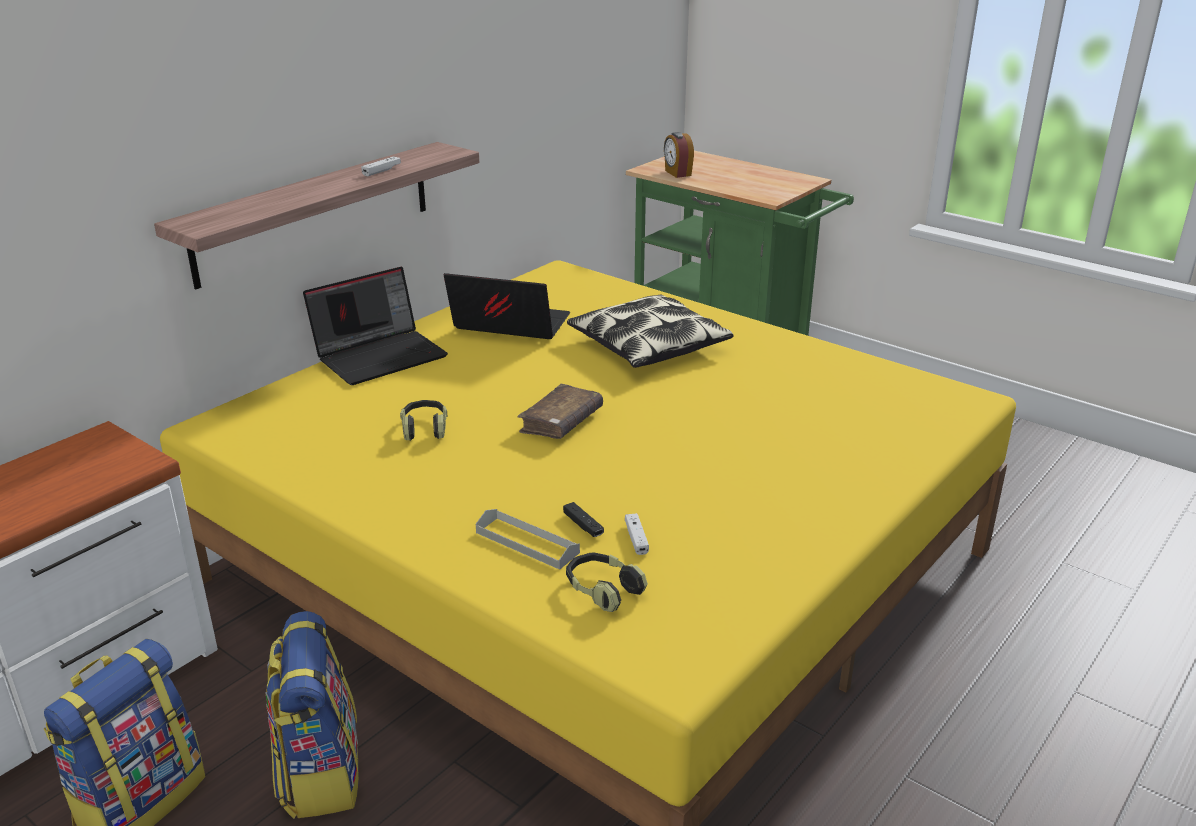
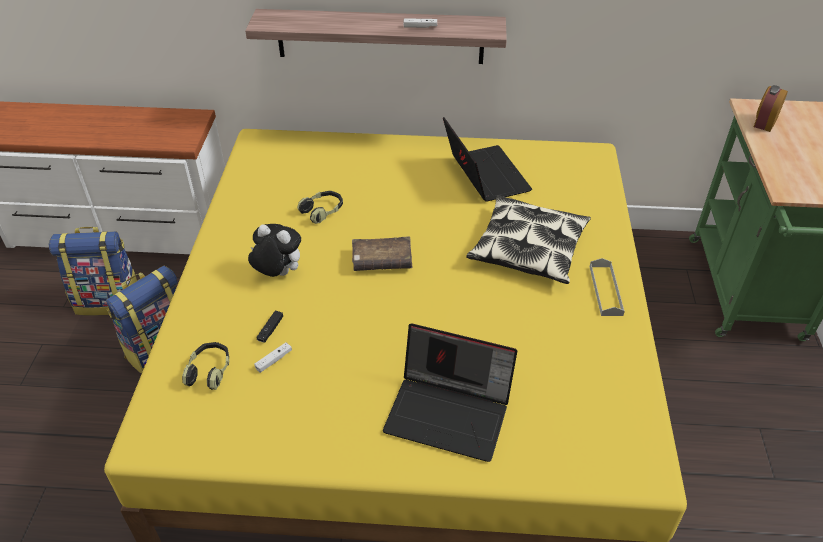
camera: 55 degrees right, 15 degrees up
(381, 355) = (390, 149): laptop -> laptop (450, 412)
(492, 491) = (277, 274): none -> plush toy
(527, 542) = (235, 315): grey tray -> grey tray (605, 290)

